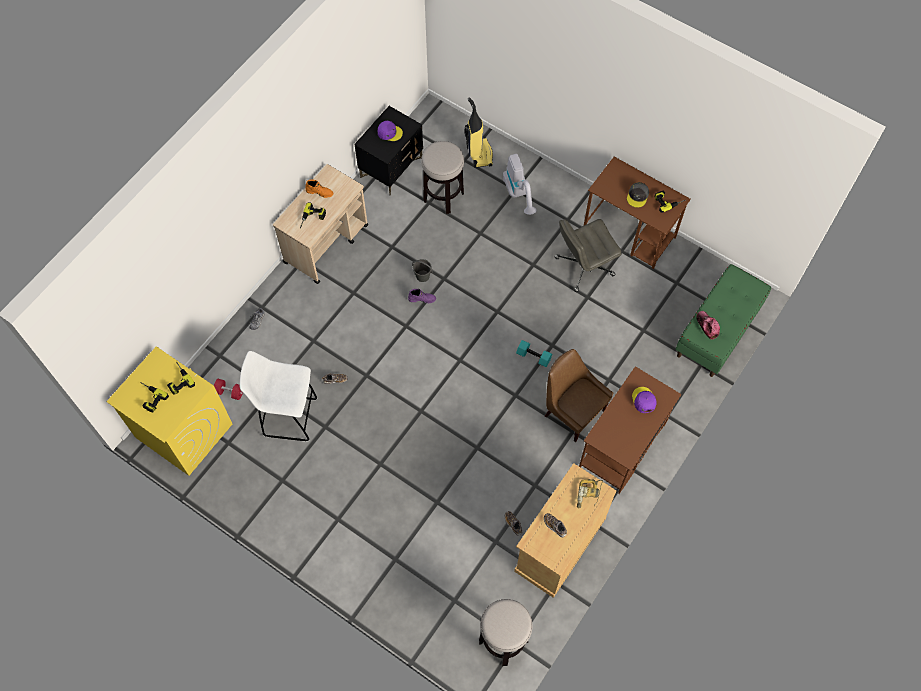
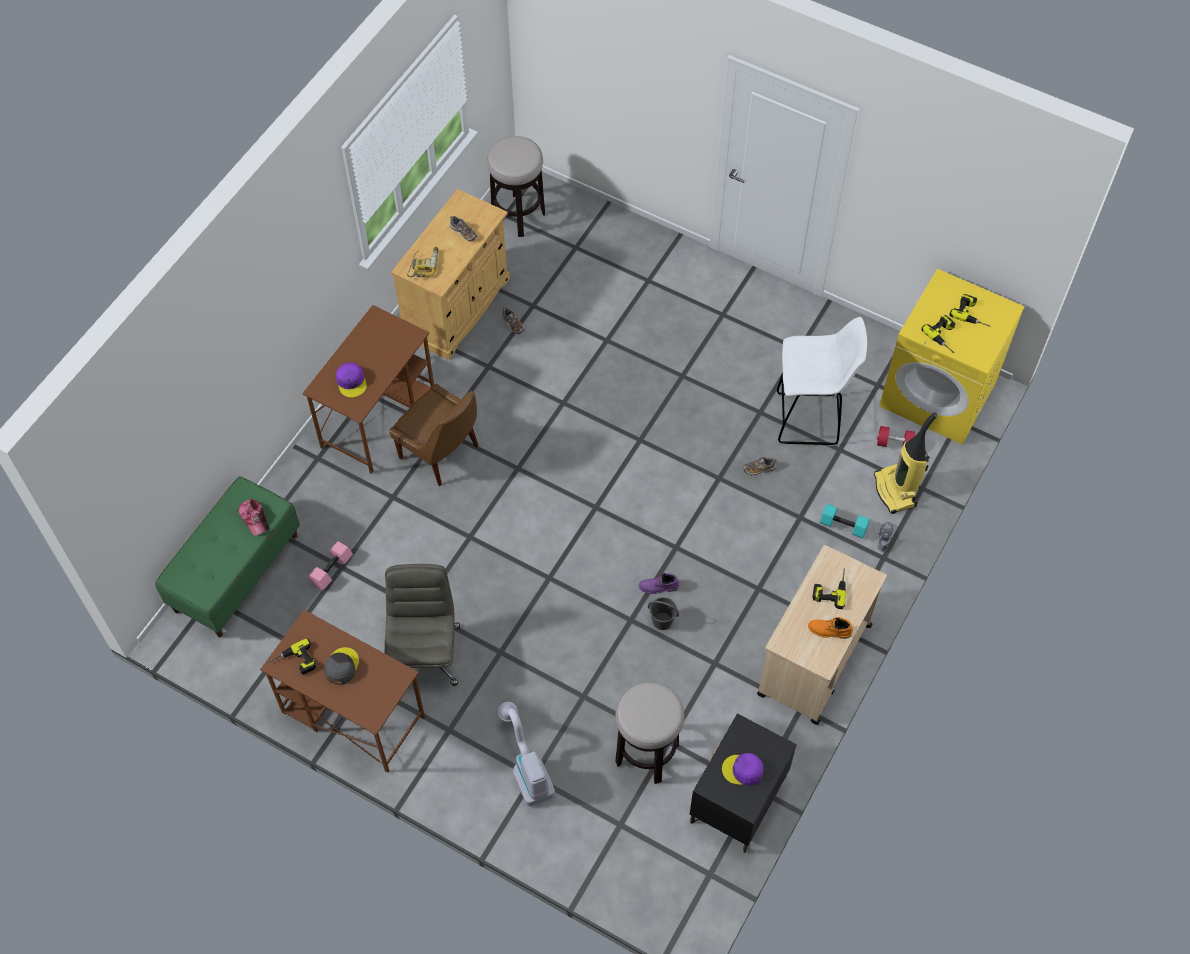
camera: 175 degrees right, 5 degrees down
(479, 153) = (596, 839): vacuum cleaner -> vacuum cleaner (896, 491)
(533, 357) = (495, 519): turquoise dumbbell -> turquoise dumbbell (844, 525)
(583, 267) = (424, 654): grey office chair -> grey office chair turned 60 degrees counterclockwise
(650, 328) = (332, 571): none -> pink dumbbell

